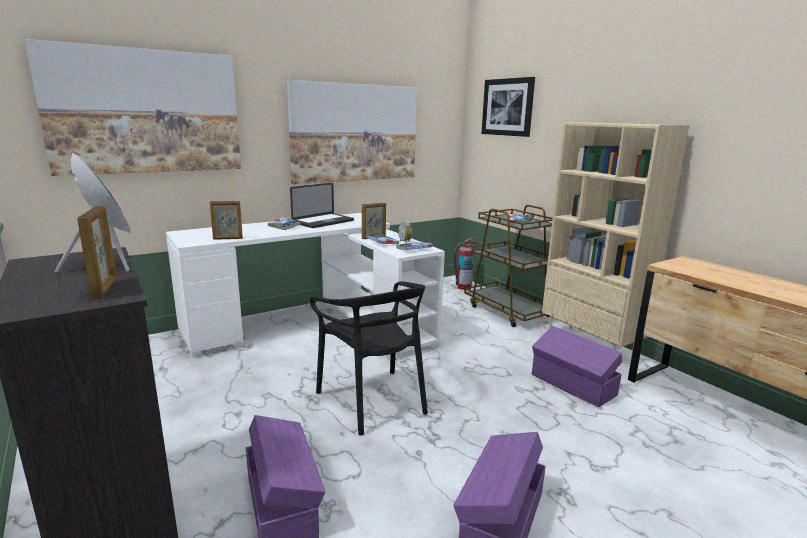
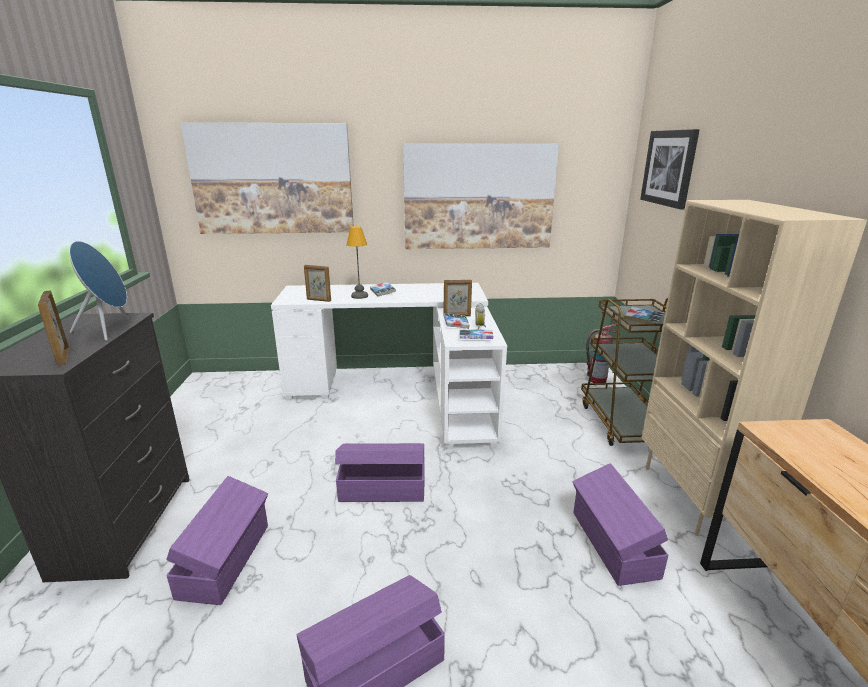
camera: 30 degrees right, 5 degrees up
(105, 289) = (63, 356): picture frame -> picture frame turned 135 degrees clockwise
(266, 231) = (360, 296): none -> table lamp
(323, 222) = (425, 290): laptop -> none
(373, 400) = (382, 488): black chair -> purple storage box

